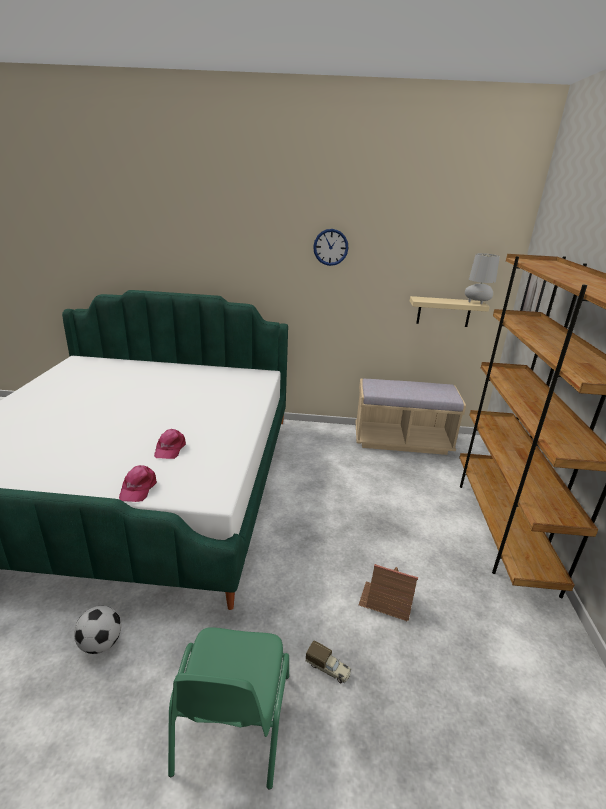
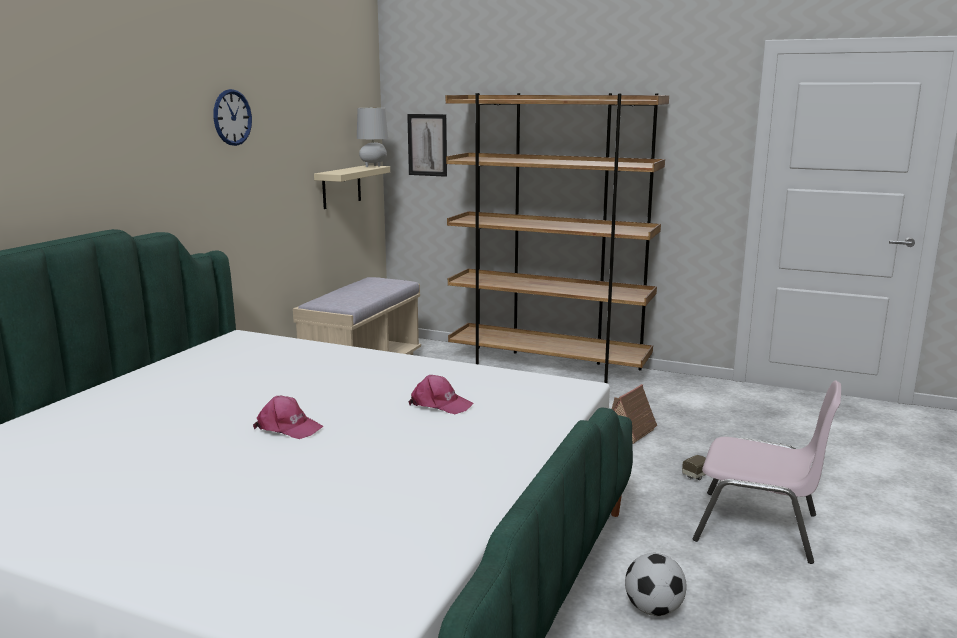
camera: 70 degrees left, 10 degrees down
(138, 488) = (536, 424): pink cap -> pink cap (288, 428)
(231, 723) = (758, 528): green chair -> pink chair

